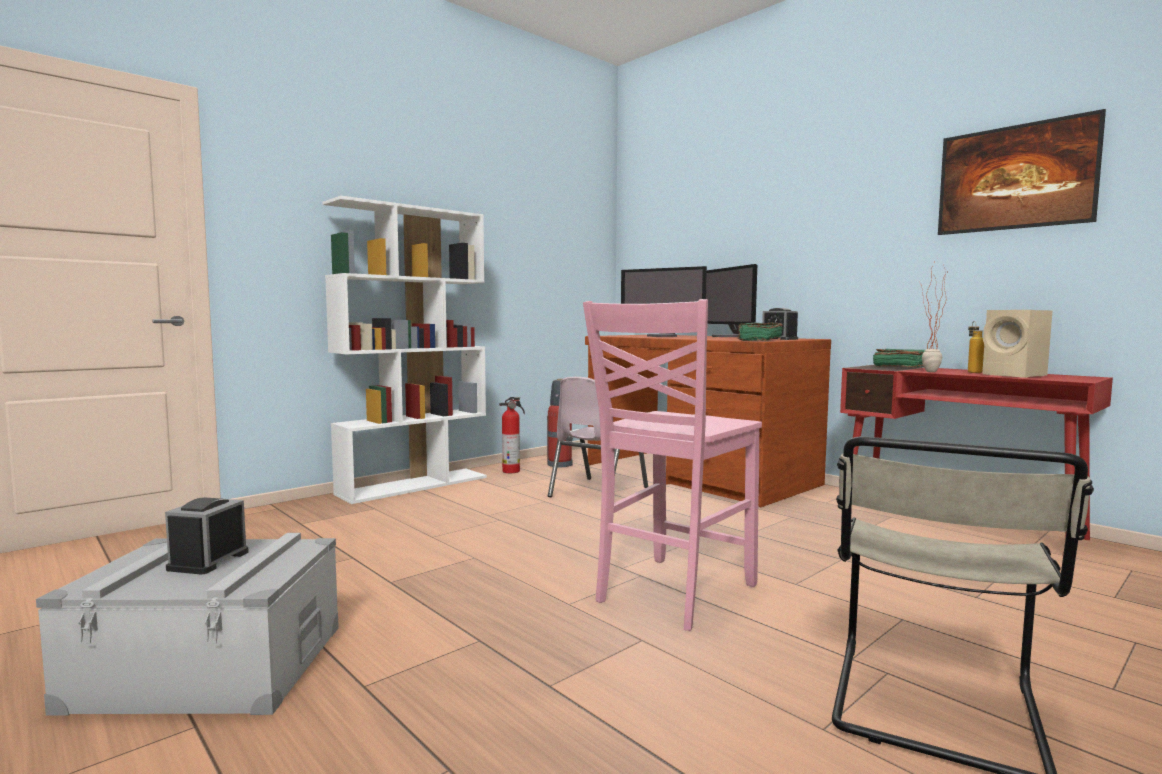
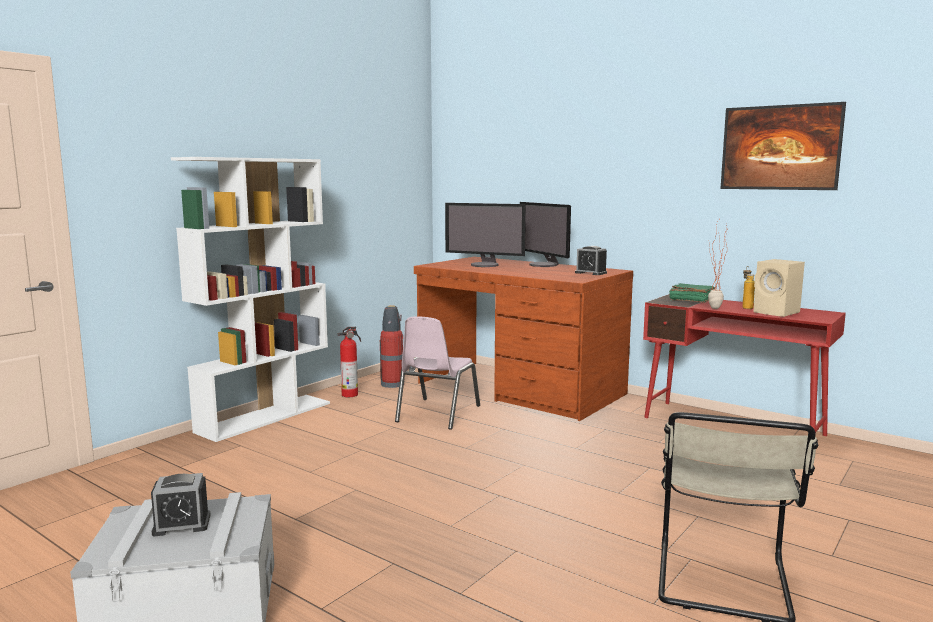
camera: 10 degrees left, 5 degrees up
(208, 560) = (182, 524): alarm clock -> alarm clock turned 105 degrees counterclockwise
(672, 593) = (528, 509): pink chair -> none
(759, 340) = (576, 278): green book -> none

